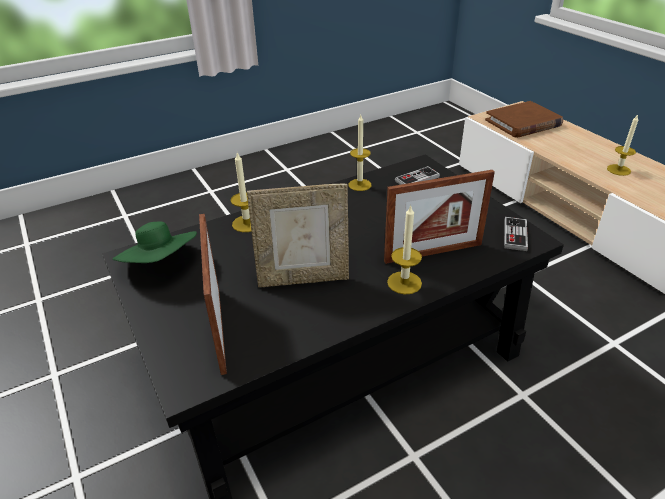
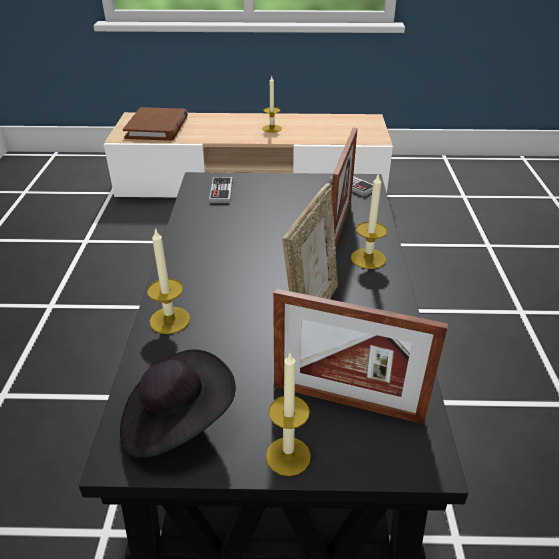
camera: 60 degrees left, 0 degrees up
(162, 264) = (176, 421): green hat -> black hat
(359, 185) = (190, 223): candle -> candle (288, 456)

